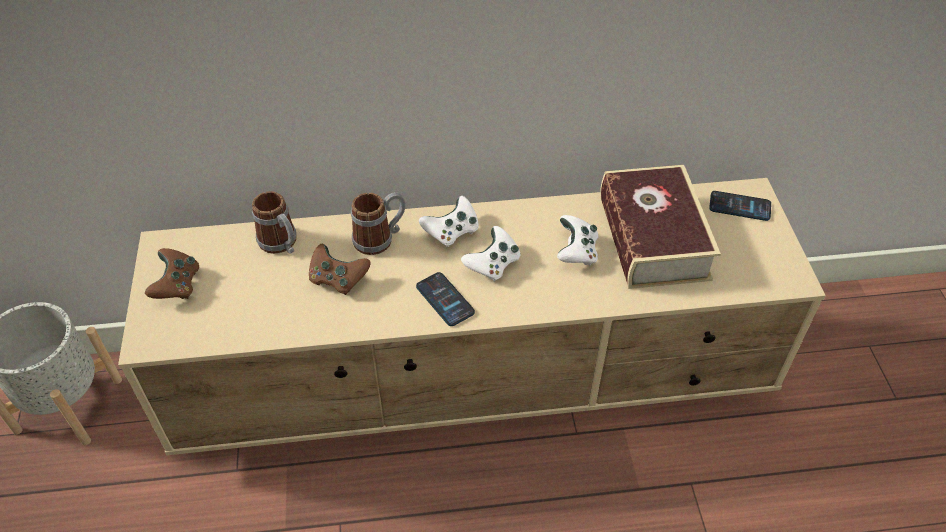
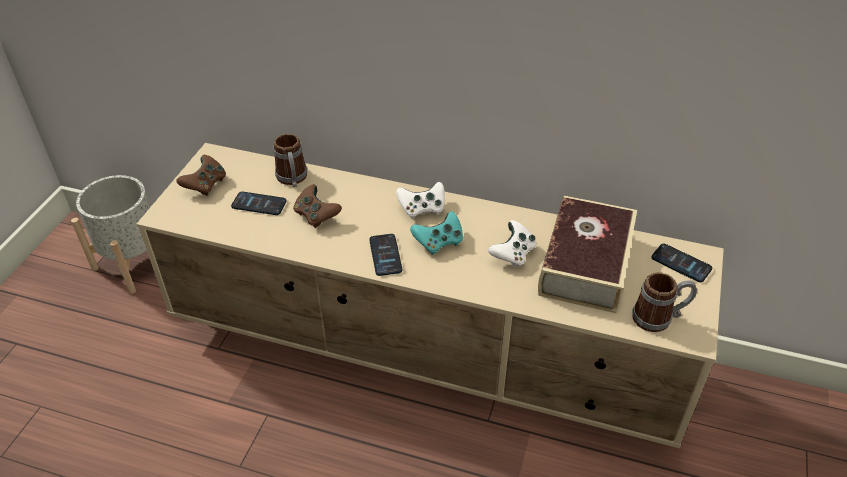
camera: 25 degrees right, 5 degrees down
(260, 288) = (259, 204): none -> phone
(380, 238) = (365, 197): mug -> mug (659, 318)
(493, 265) = (438, 242): white game controller -> turquoise game controller

